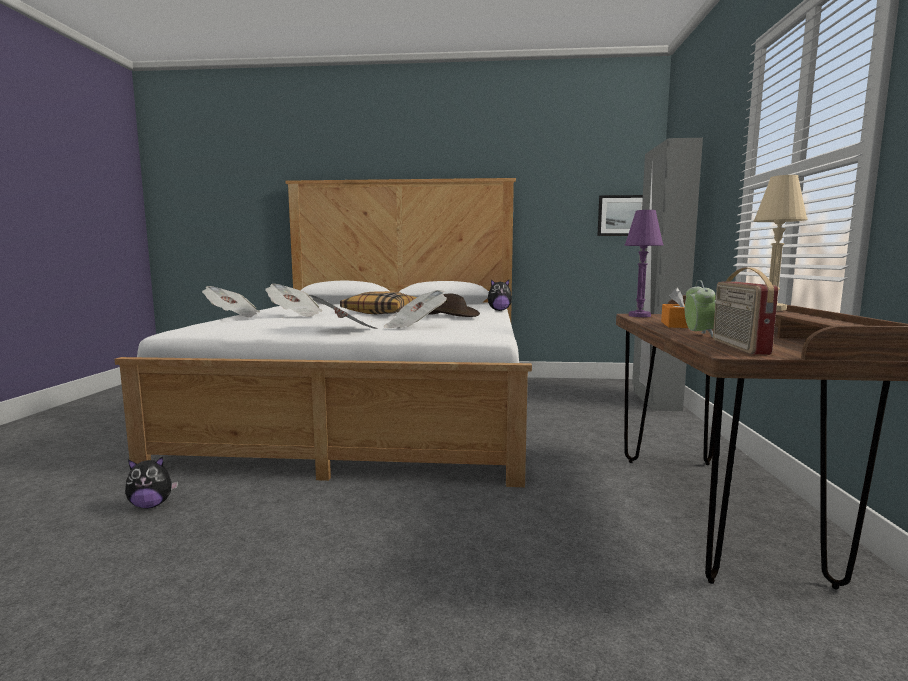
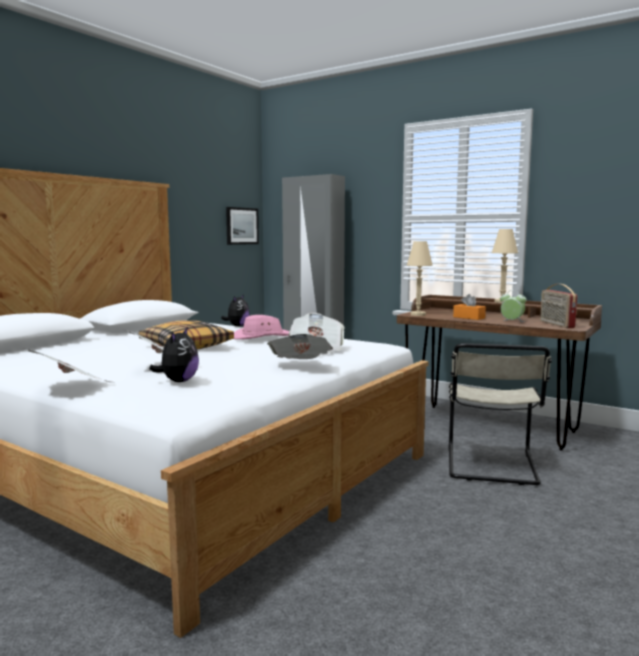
camera: 60 degrees left, 0 degrees up
(151, 505) = (308, 620): plush toy -> plush toy (178, 381)
(450, 315) = (262, 337): brown hat -> pink hat
(545, 532) = (491, 467): none -> beige chair
(639, 316) = (418, 314): purple table lamp -> beige table lamp
(738, 347) = (556, 324): radio -> radio turned 45 degrees clockwise

